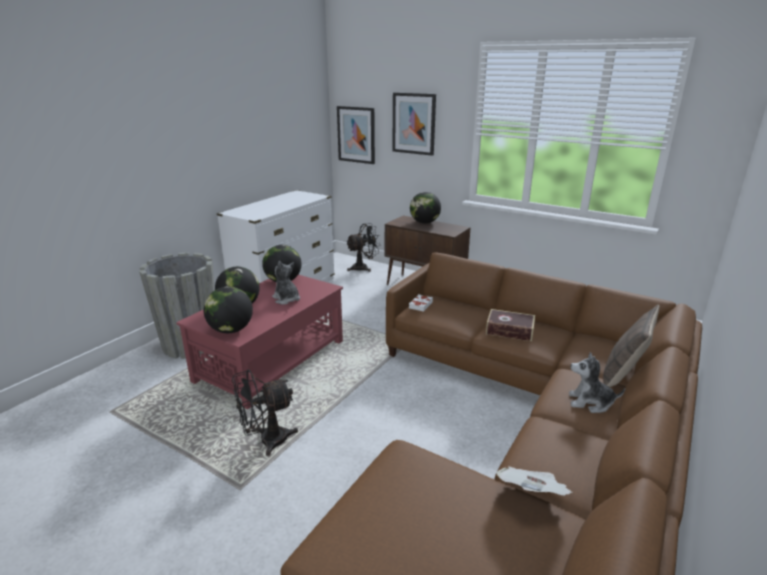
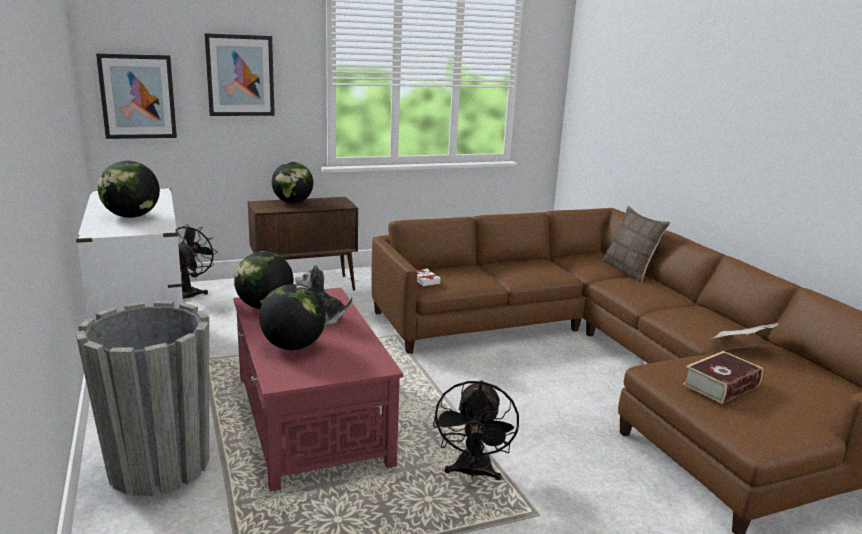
camera: 55 degrees left, 5 degrees down
(231, 330) = (352, 366): globe -> globe (132, 216)
(509, 330) = (524, 271): book -> book (721, 385)
(590, 402) = (652, 291): plush toy -> none

